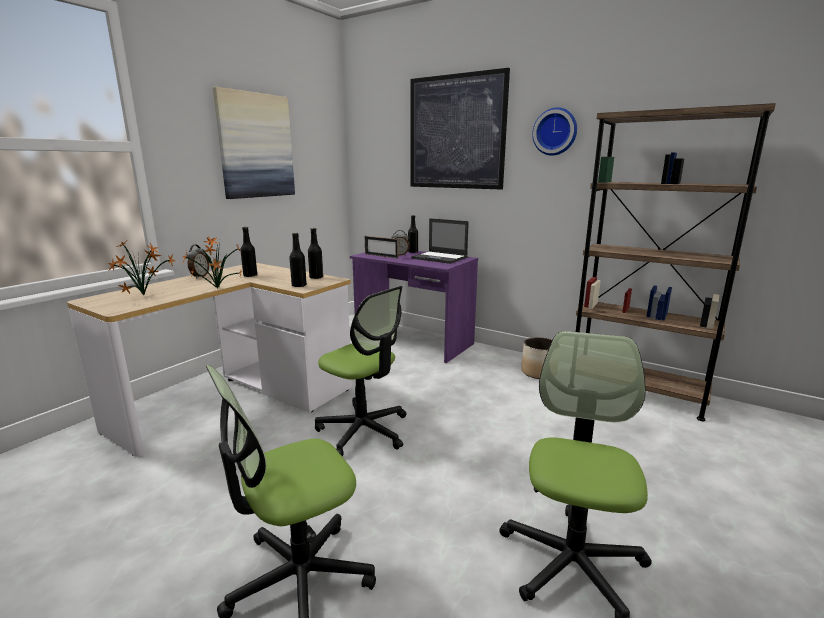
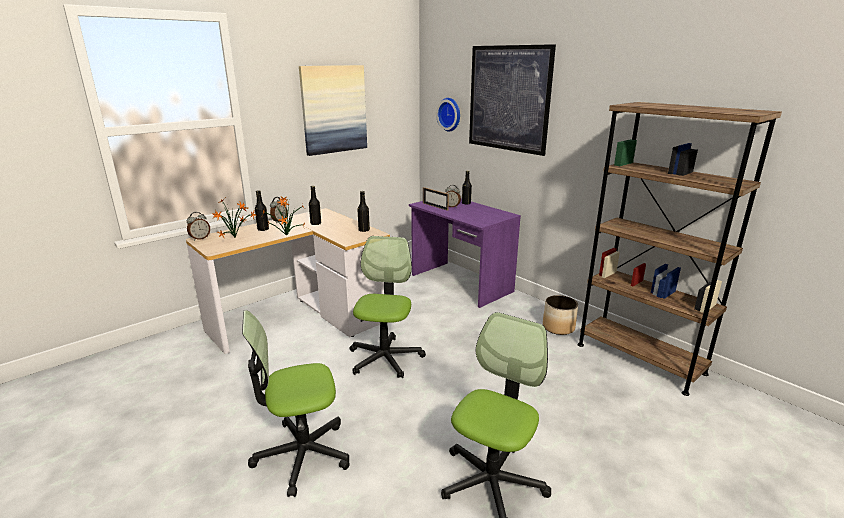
camera: 15 degrees right, 5 degrees up
(89, 299) = (200, 238): none -> alarm clock
(299, 285) = (346, 238): black bottle -> black bottle (263, 229)
(363, 431) = (385, 358): office chair -> office chair turned 135 degrees counterclockwise
(440, 258) = (485, 213): laptop -> none
(555, 132) = (591, 108): wall clock -> wall clock (450, 114)

